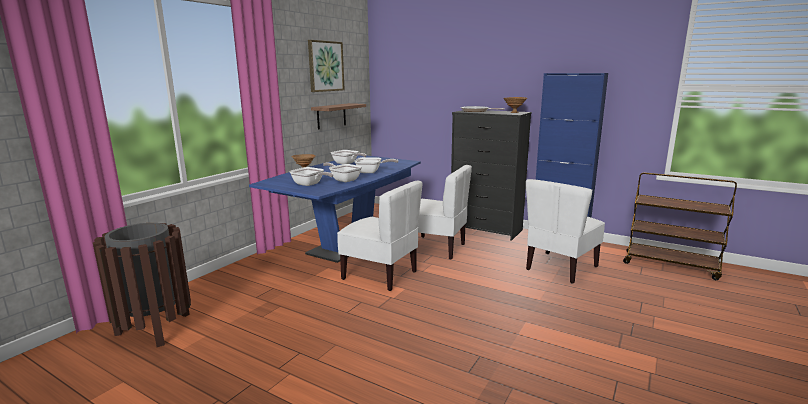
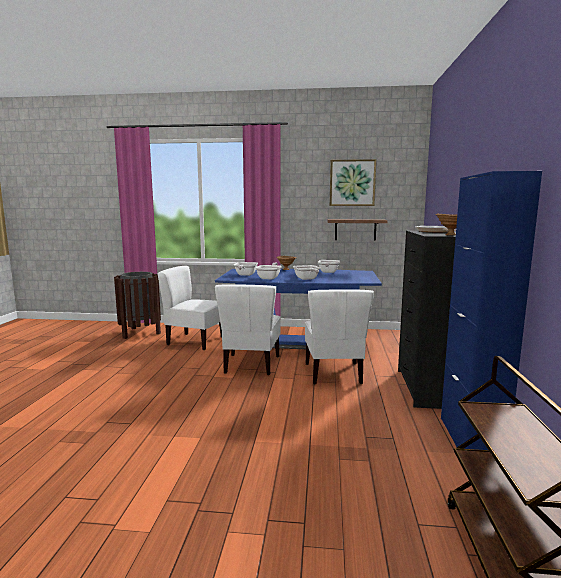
camera: 65 degrees right, 5 degrees down
(560, 268) = (360, 447): white chair -> white chair (195, 341)

